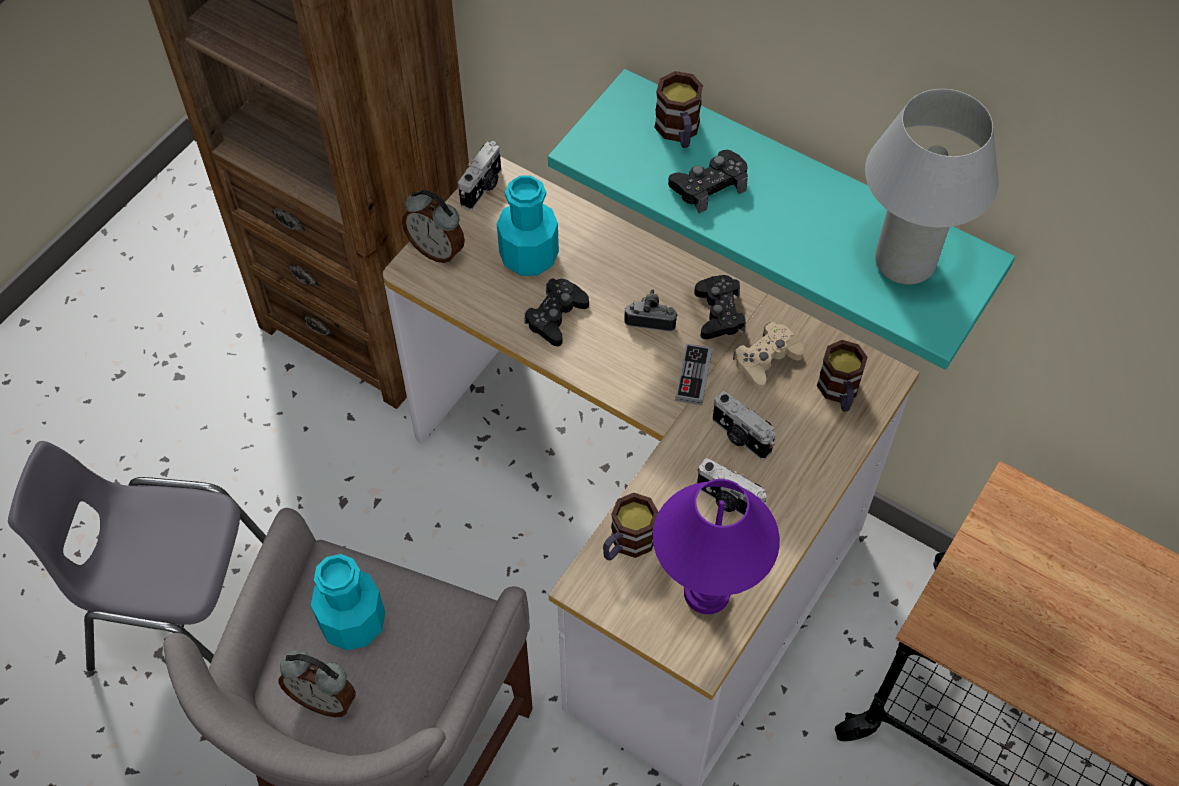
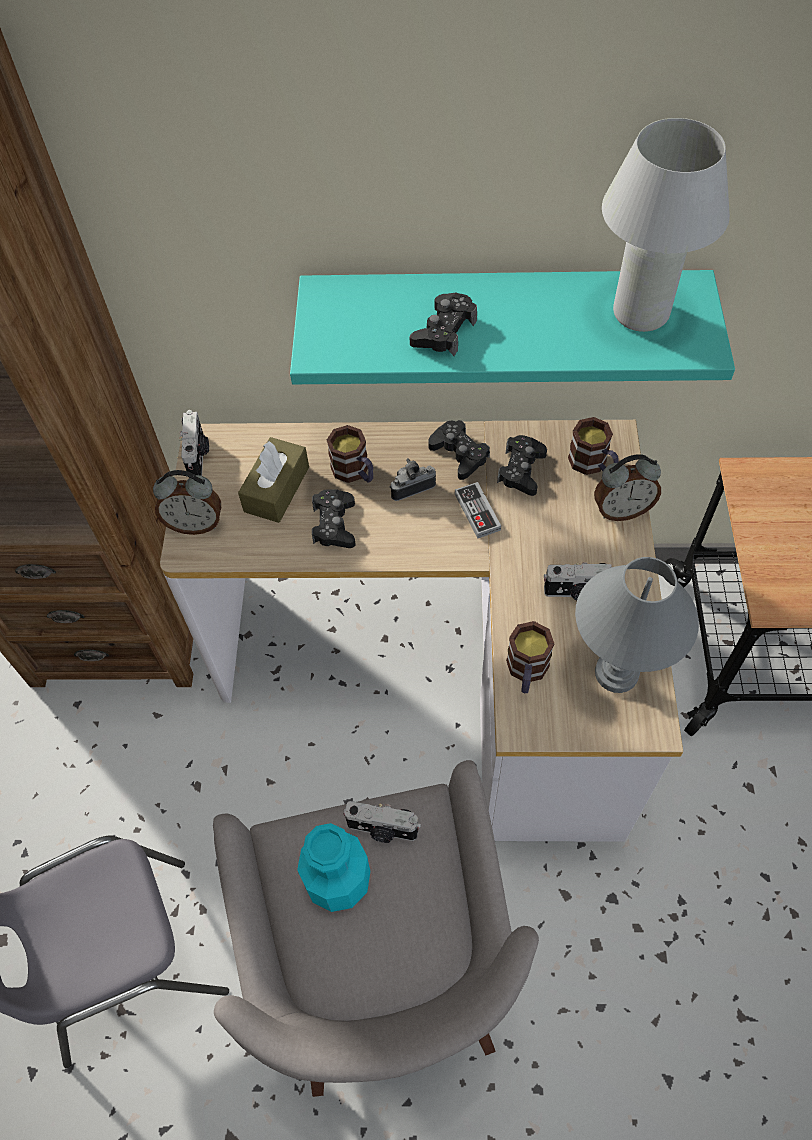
camera: 30 degrees left, 0 degrees up
(324, 698) = (360, 963): alarm clock -> alarm clock (621, 510)
(529, 256) = (276, 489): turquoise bottle -> brown tissue box
(679, 132) = (385, 302): mug -> mug (355, 472)
(707, 593) = (617, 673): purple table lamp -> grey table lamp
(740, 437) = (547, 538): camera -> camera (382, 830)
(766, 360) = (521, 470): beige game controller -> black game controller

